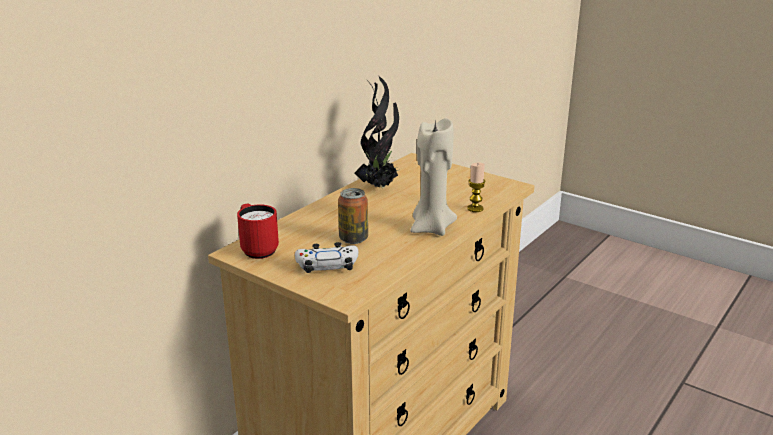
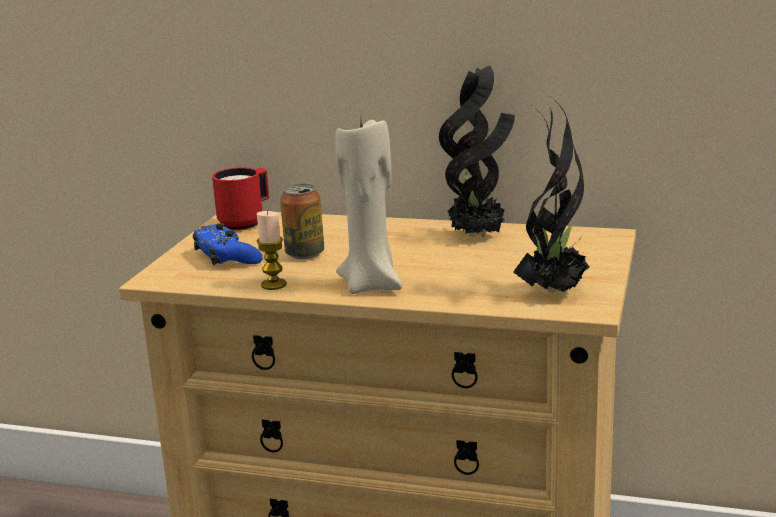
camera: 70 degrees right, 5 degrees down
(327, 265) = (226, 256): white game controller -> blue game controller
(475, 208) = (466, 298): candle -> candle (273, 285)
(484, 187) = (555, 291): none -> potted plant

